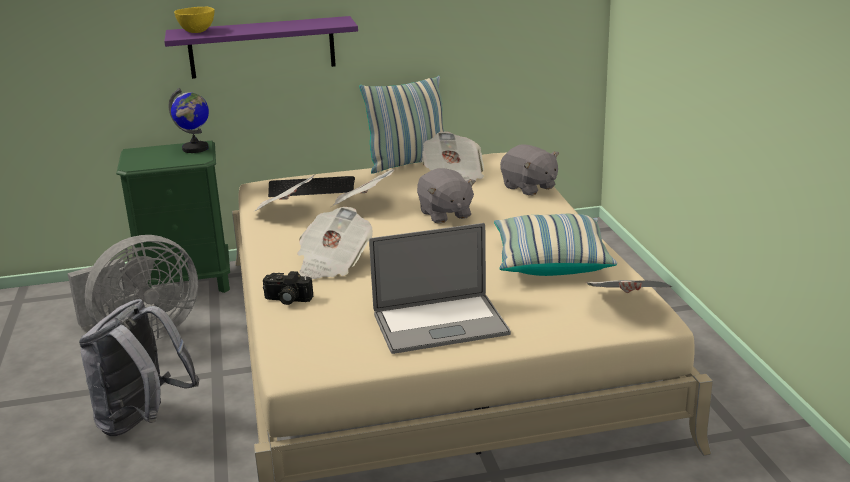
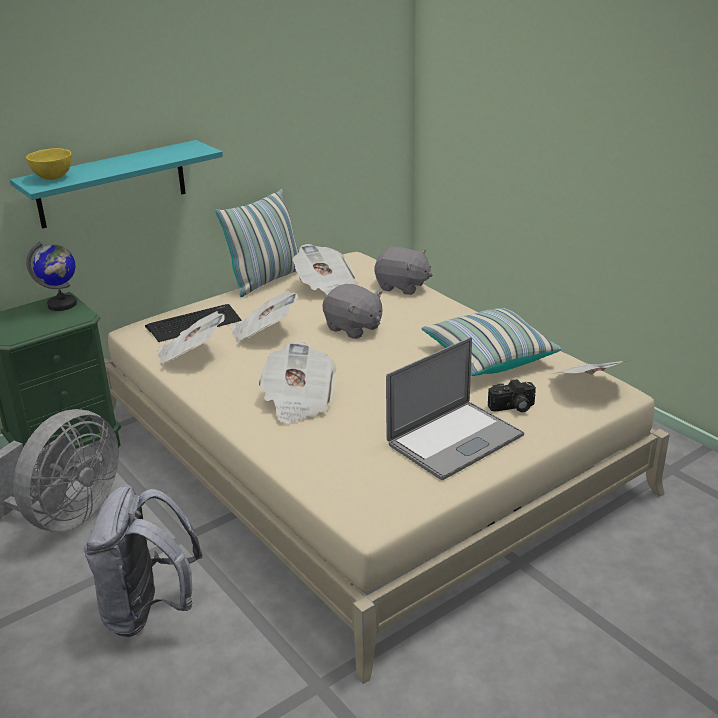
camera: 25 degrees left, 5 degrees up
(262, 47) = (112, 184): purple shelf -> turquoise shelf
(287, 300) = (289, 449): camera -> camera (512, 407)

